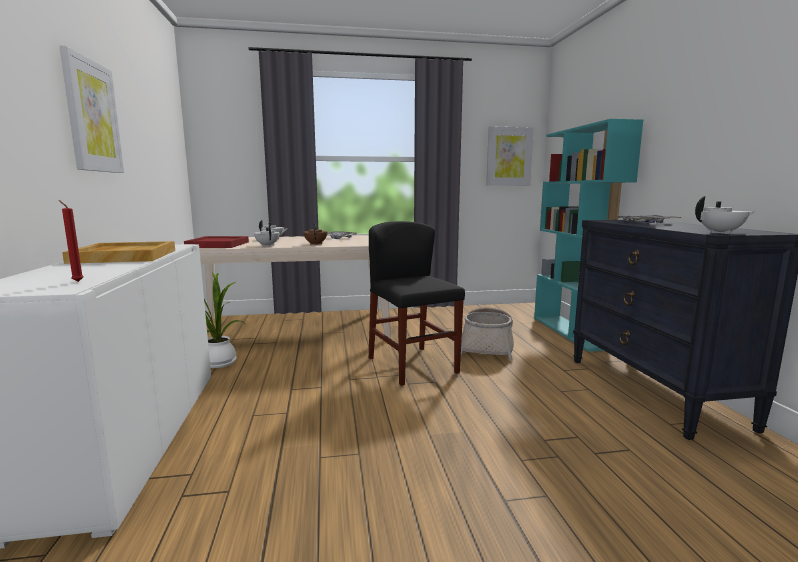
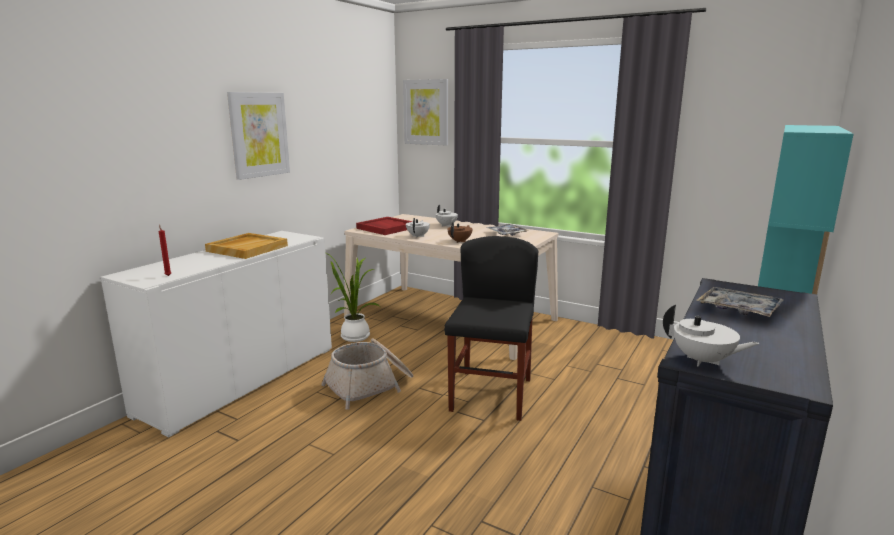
camera: 40 degrees right, 5 degrees up
(487, 347) = (603, 403): basket -> basket (370, 386)
(509, 156) = (765, 144): picture -> picture (426, 112)

